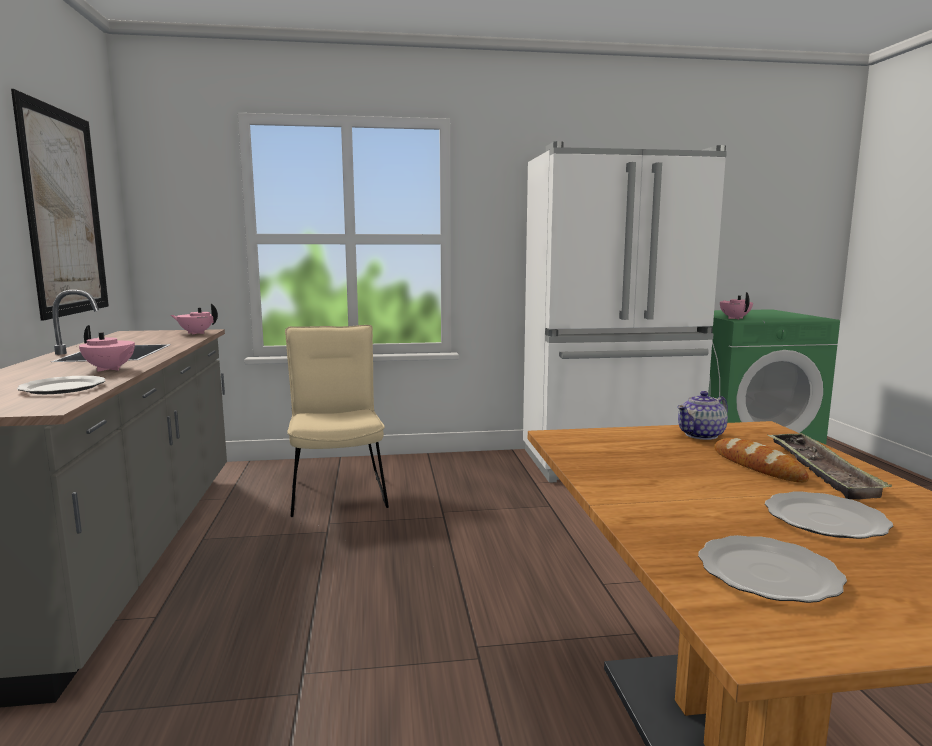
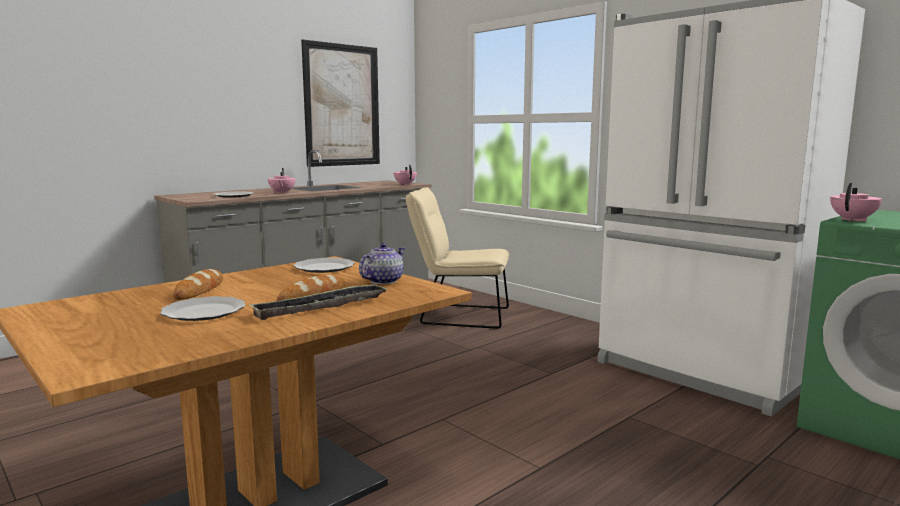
camera: 55 degrees right, 0 degrees up
(338, 490) = (458, 315): beige chair -> beige chair turned 120 degrees counterclockwise
(683, 509) = (199, 290): none -> bread
(702, 435) = (382, 281): teapot -> teapot turned 105 degrees clockwise
(770, 574) = (107, 307): plate -> plate (324, 268)

